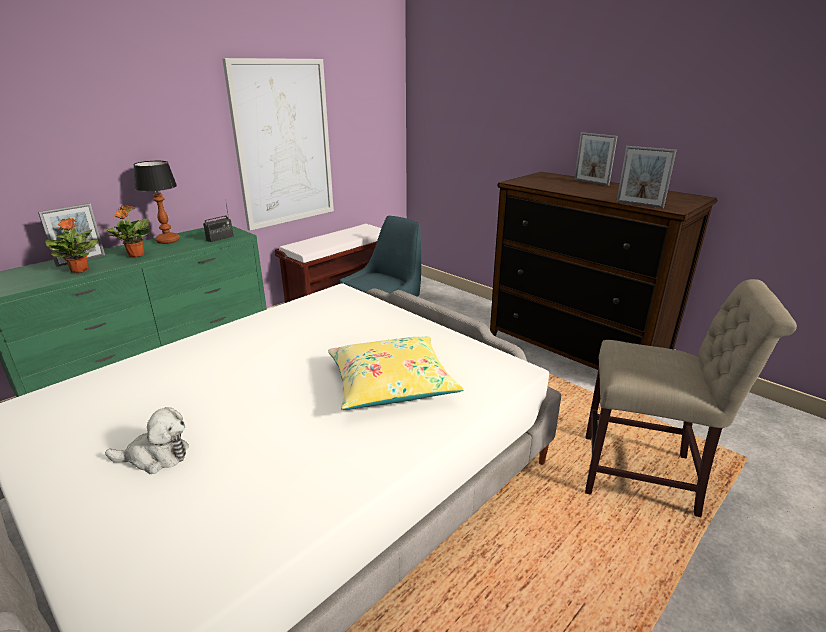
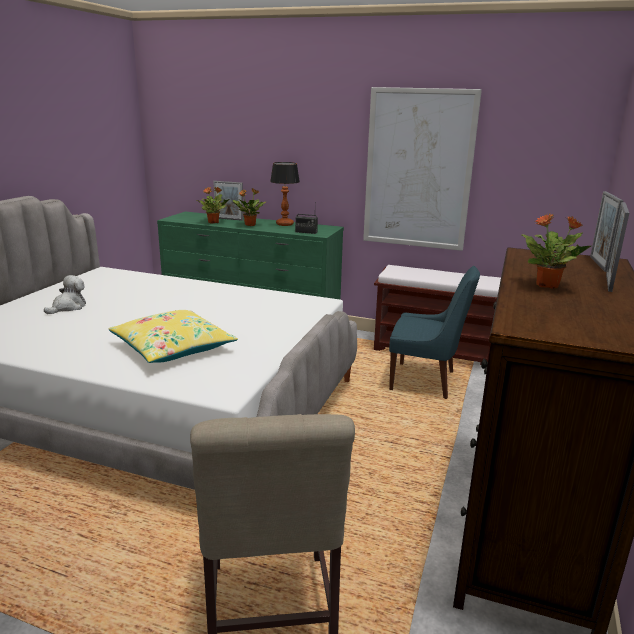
camera: 65 degrees right, 5 degrees down
(156, 457) = (68, 307): plush toy -> plush toy turned 120 degrees counterclockwise
(595, 191) = (548, 285): none -> potted plant
(639, 204) = (509, 308): picture frame -> picture frame (598, 264)

